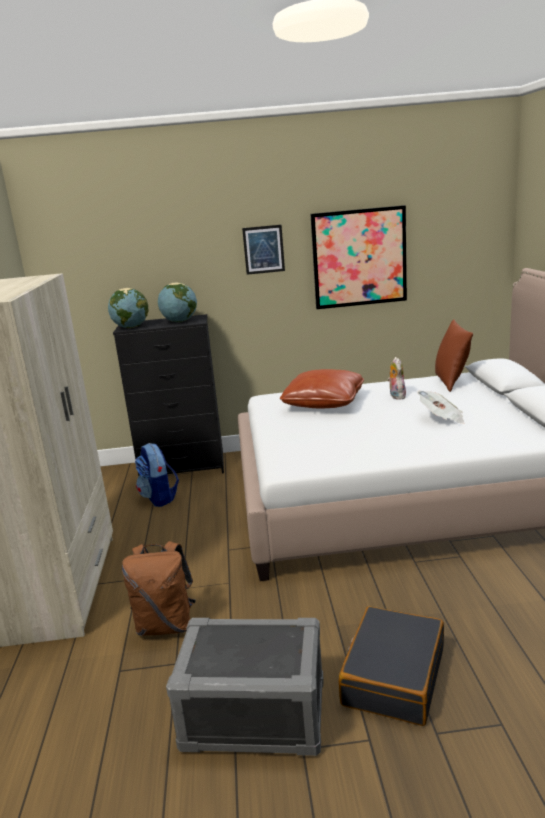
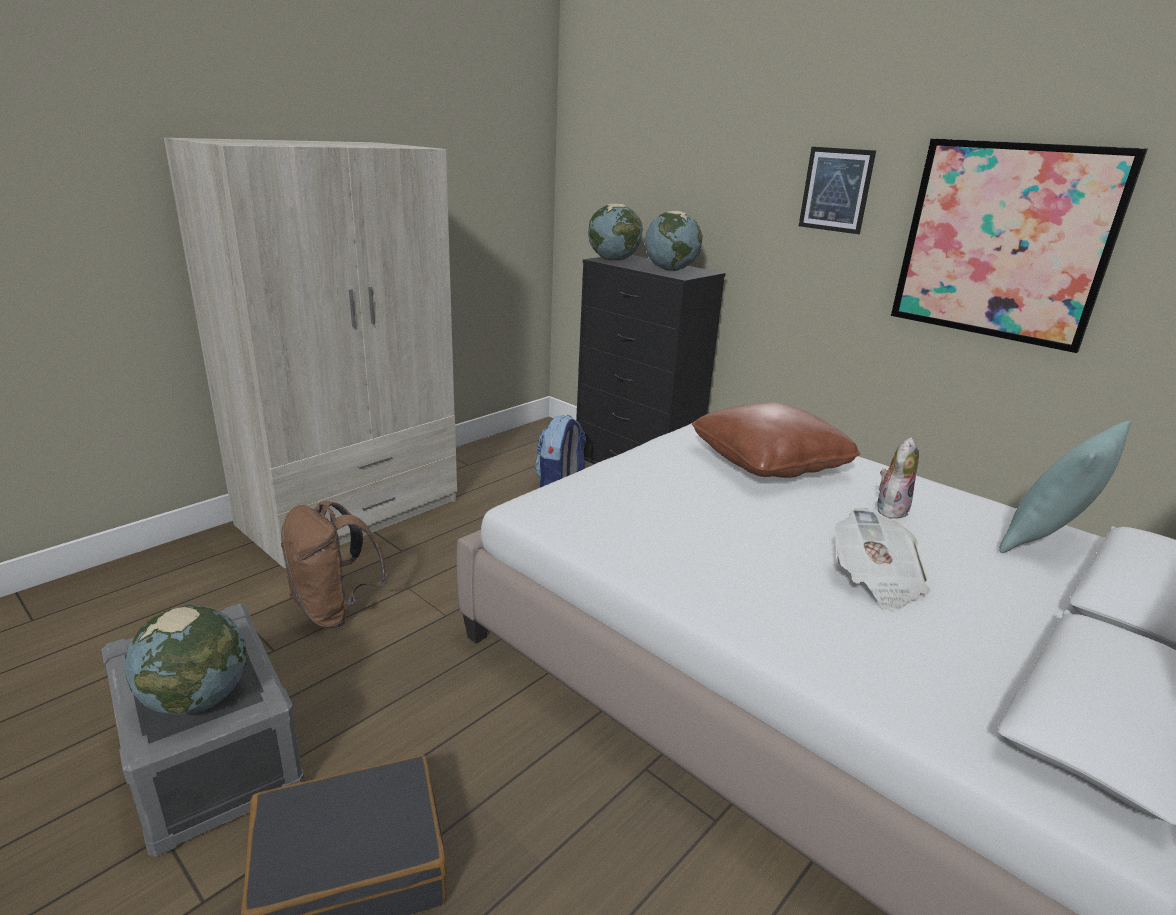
camera: 45 degrees right, 5 degrees up
(277, 650) = (197, 699): none -> globe
(451, 382) = (1046, 541): brown pillow -> turquoise pillow

